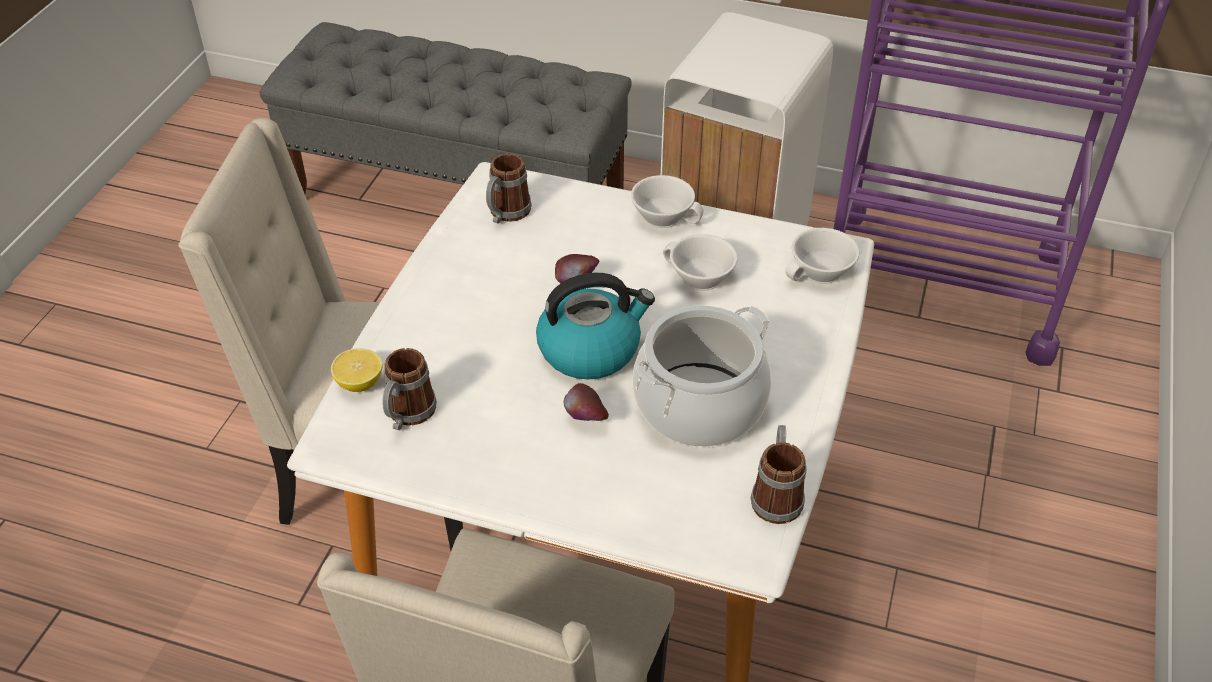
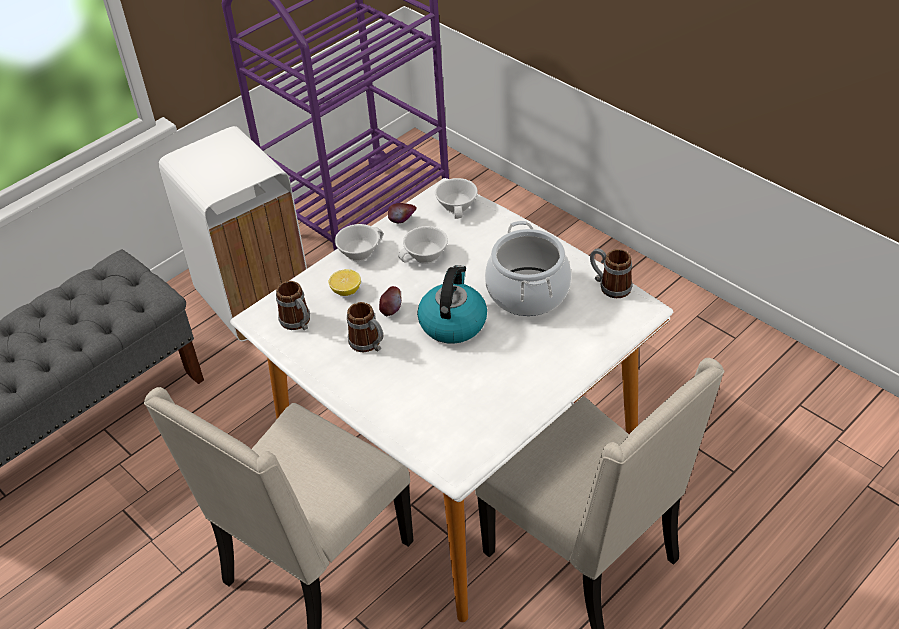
camera: 60 degrees left, 0 degrees up
(359, 382) = (407, 441): lemon -> lemon (346, 291)
(407, 415) = (453, 424): mug -> mug (369, 344)
(586, 420) = (509, 343): apple -> apple (402, 222)

